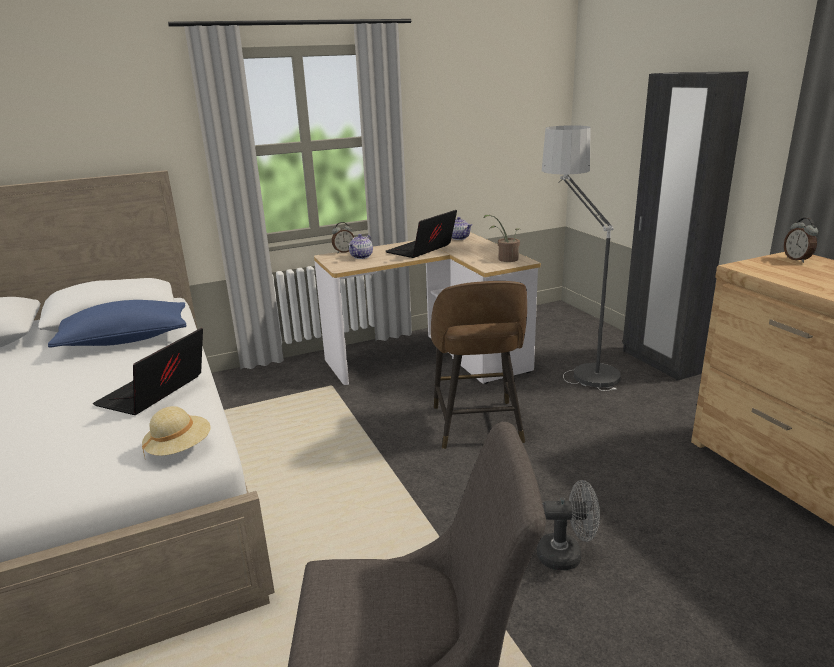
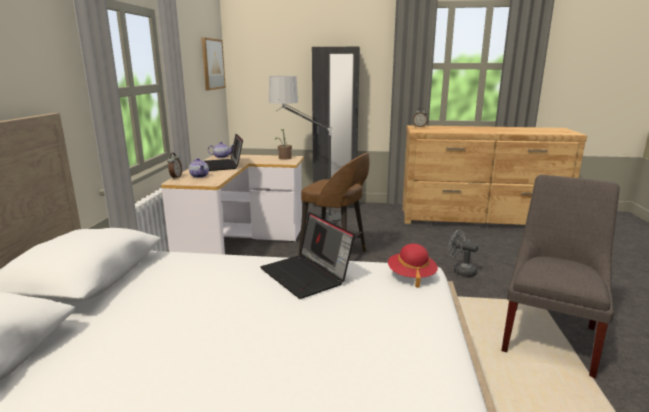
camera: 60 degrees left, 5 degrees down
(125, 340) = (161, 277): blue pillow -> none
(179, 449) = (411, 276): beige hat -> red hat
(527, 101) = (212, 64): none -> picture
(566, 555) = (460, 271): grey fan -> grey fan turned 90 degrees counterclockwise

